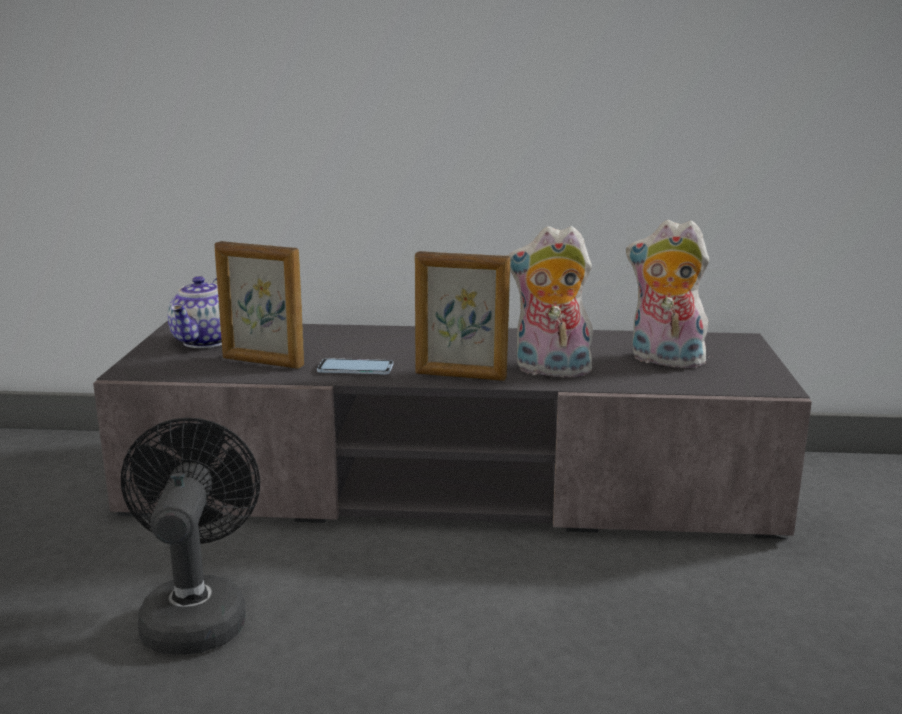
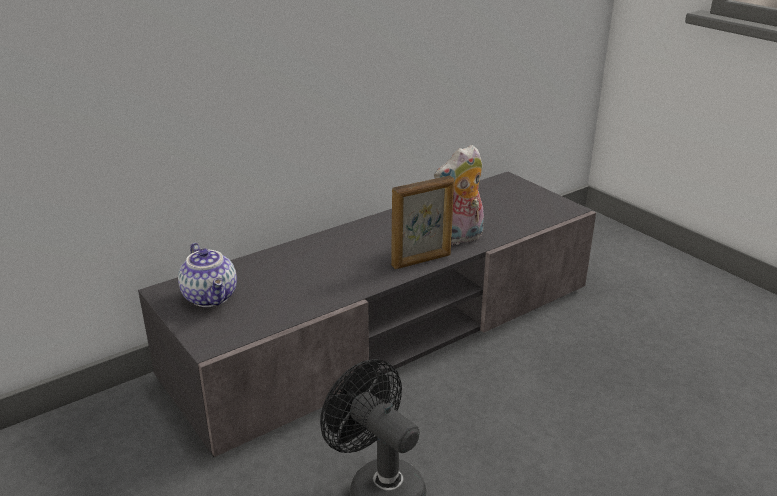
camera: 40 degrees left, 10 degrees up
(262, 362) = (287, 299): picture frame -> none
(355, 368) = (354, 279): phone -> none
(664, 361) = (499, 209): plush toy -> none

